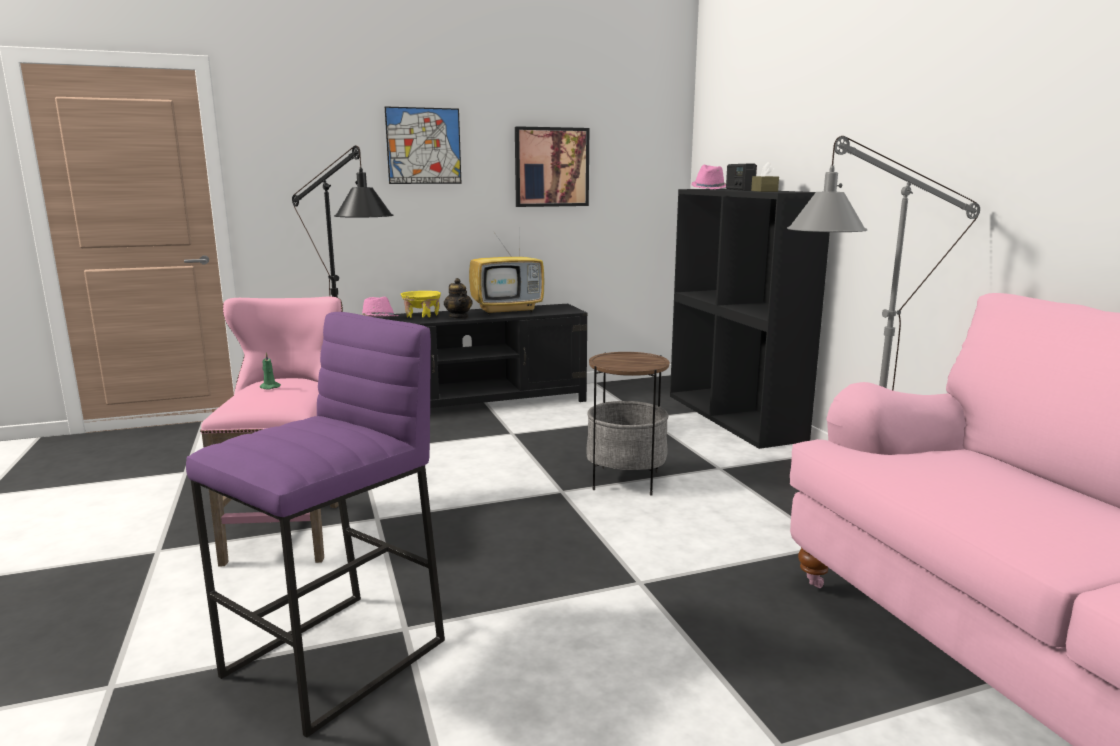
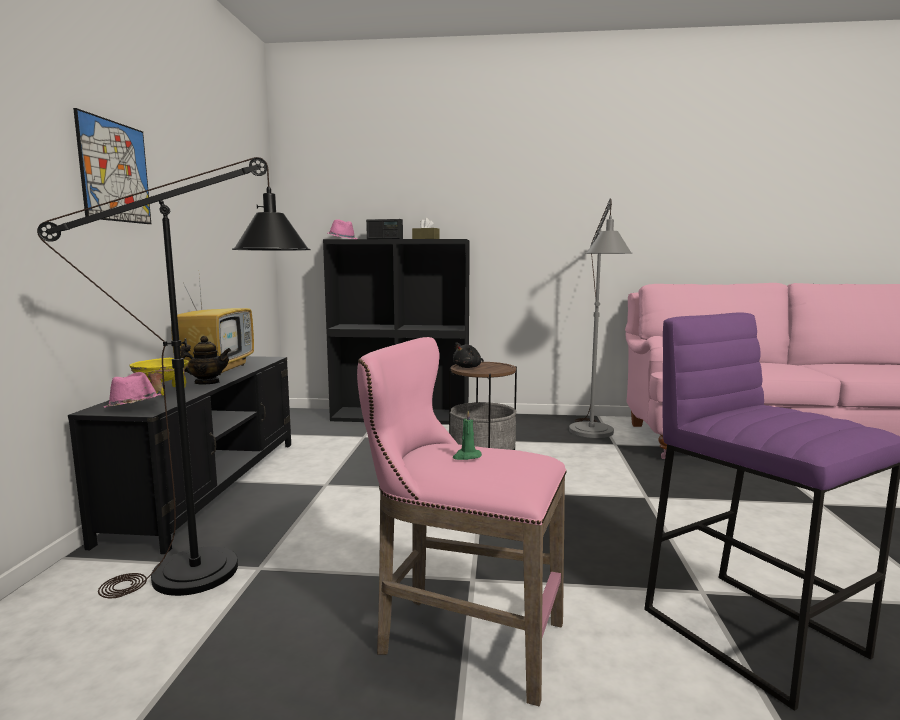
camera: 65 degrees left, 5 degrees down
(551, 167) = (208, 213): picture -> none
(621, 357) = (468, 367): none -> black plush toy

